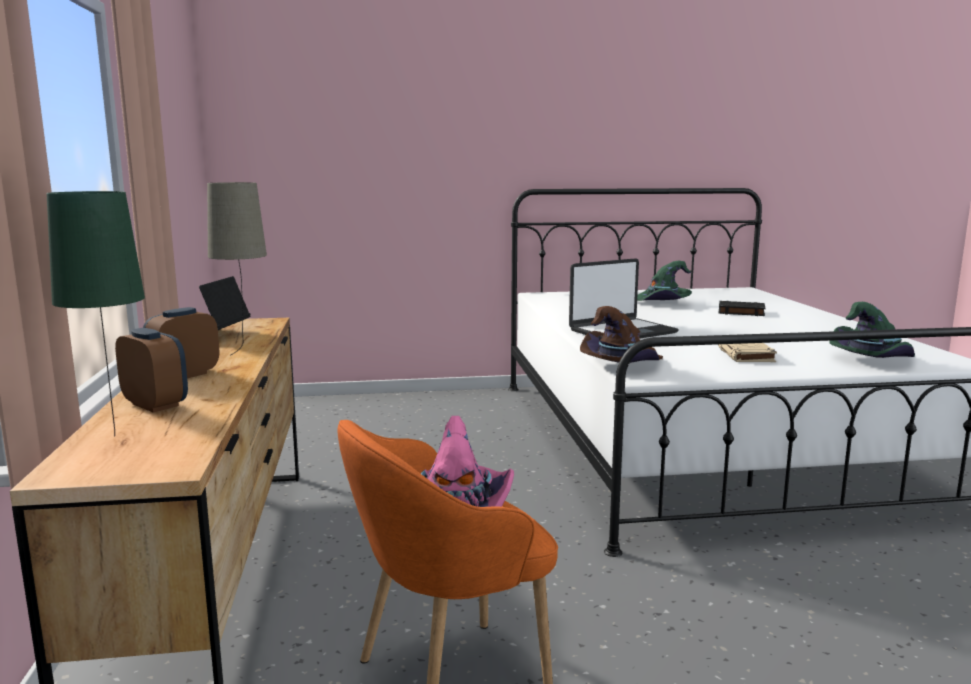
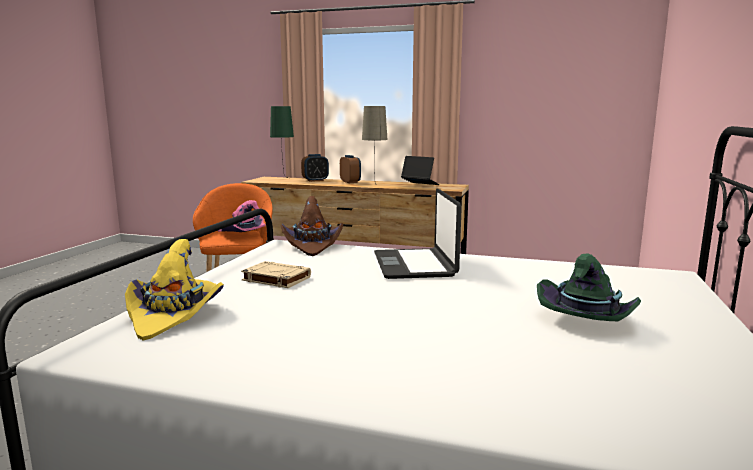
camera: 115 degrees right, 0 degrees up
(740, 312) = (481, 346): black book -> none
(872, 360) = (174, 315): green hat -> yellow hat

